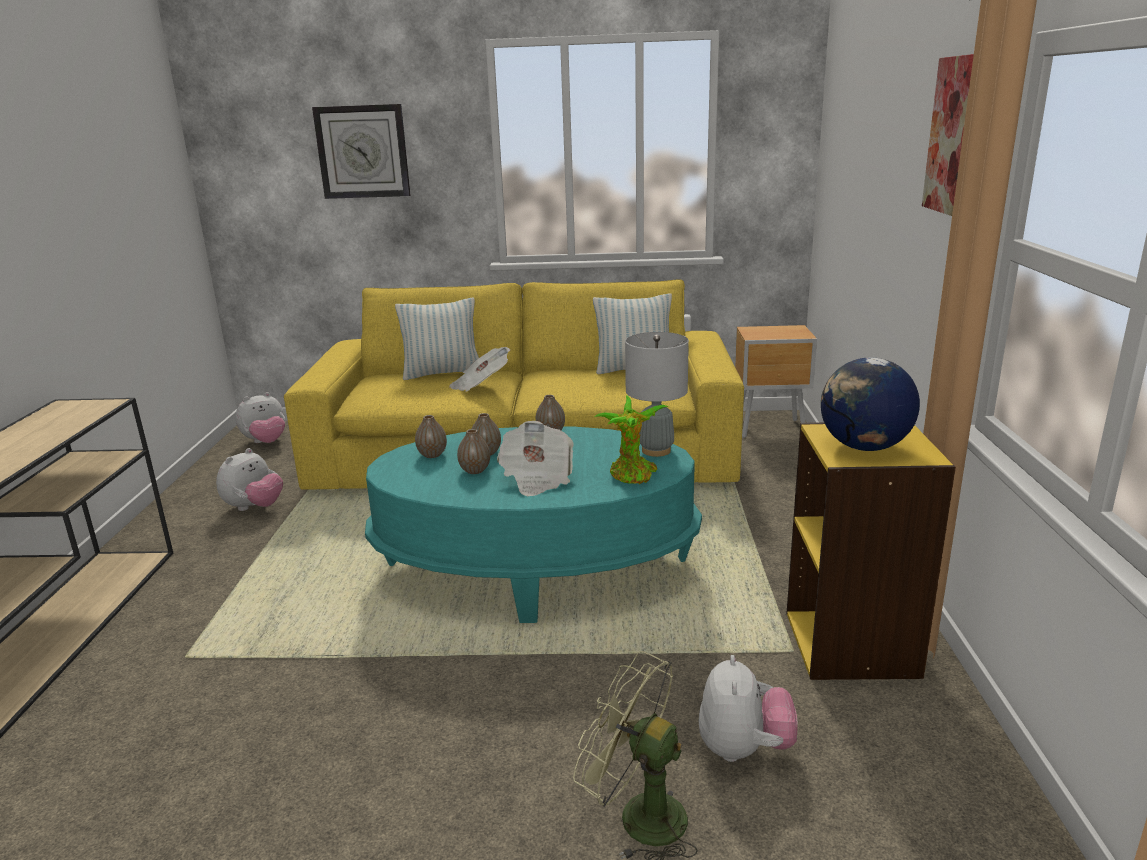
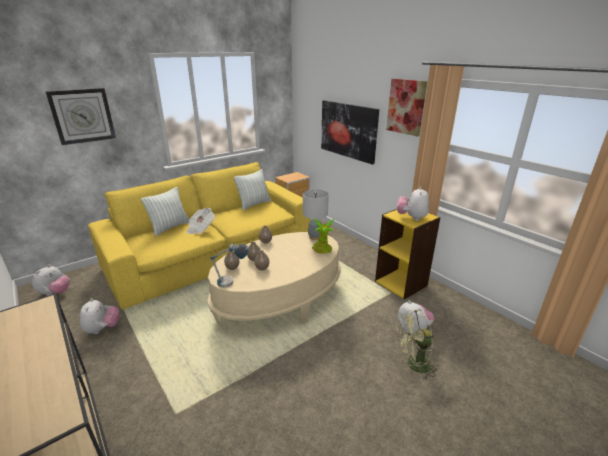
camera: 40 degrees left, 5 degrees up
(395, 476) = (232, 283): none -> table lamp
(535, 569) = (279, 300): turquoise coffee table -> beige coffee table
(537, 478) = (291, 263): newspaper -> none
(864, 447) = (411, 218): globe -> plush toy
(876, 215) = (348, 130): none -> picture

